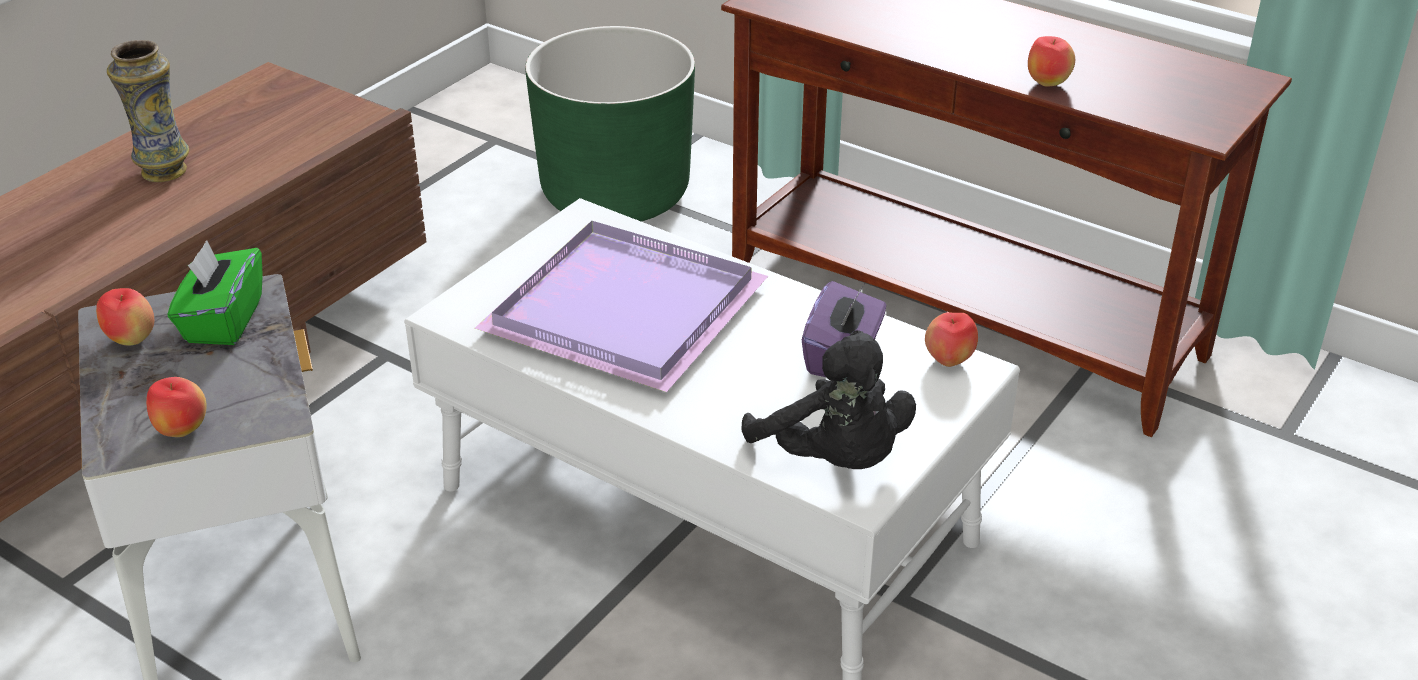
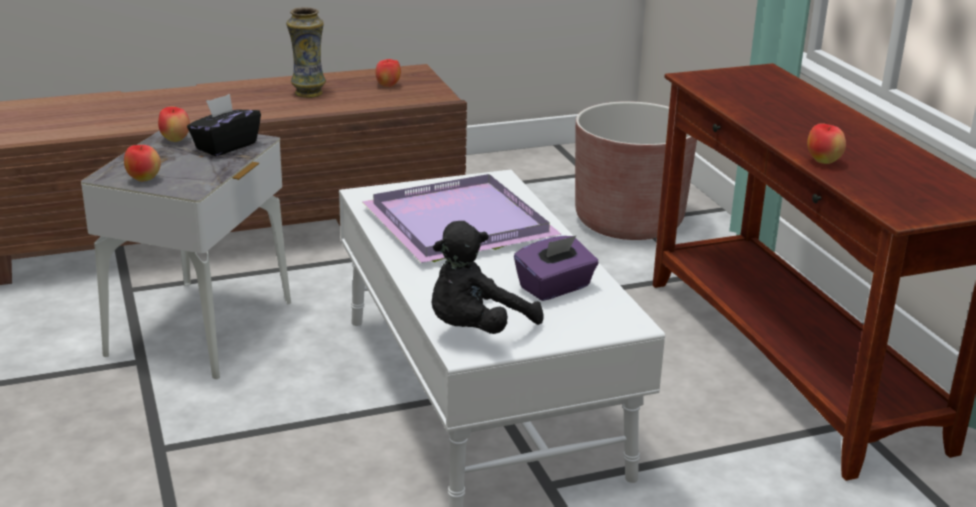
camera: 35 degrees right, 10 degrees down
(223, 321) = (225, 146): green tissue box -> black tissue box
(615, 194) = (628, 222): green planter -> brown planter
(834, 459) = (476, 329): black plush toy -> black plush toy turned 45 degrees clockwise
(948, 361) = (620, 313): apple -> apple (388, 86)

